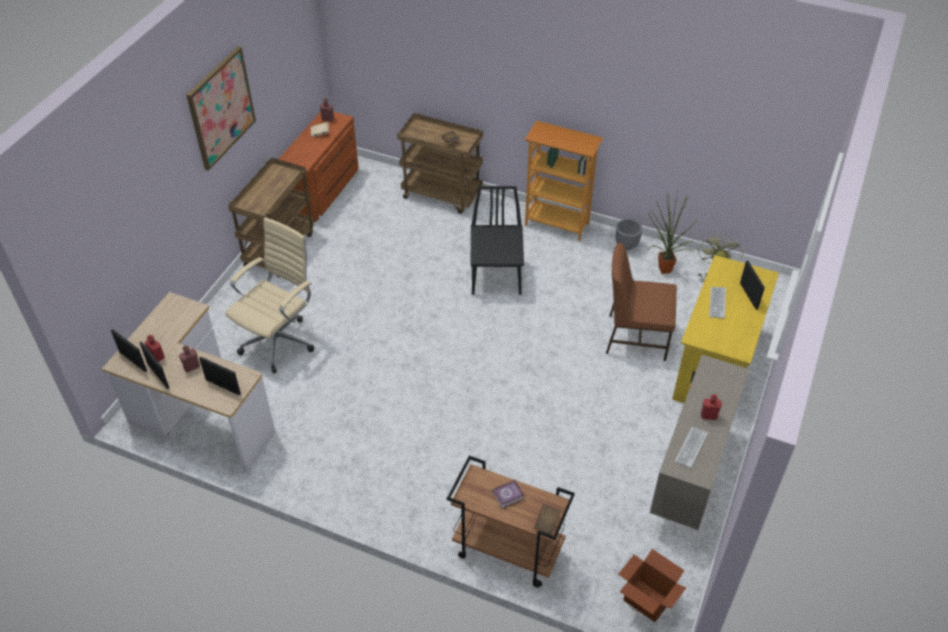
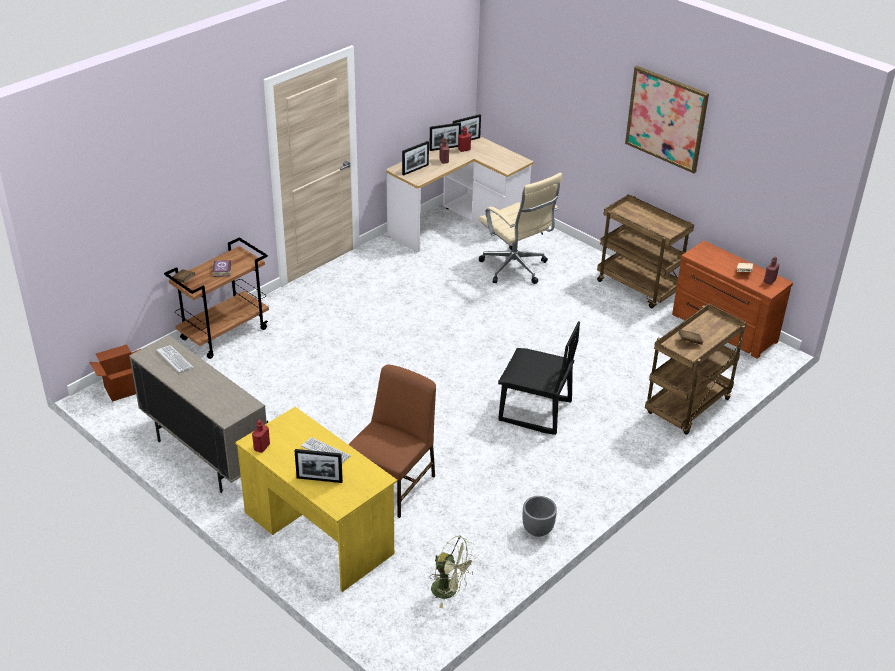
camera: 110 degrees right, 10 degrees down
(557, 224) = (601, 483): bookcase -> none
(662, 270) = (480, 545): potted plant -> none
(708, 416) = (196, 381): red bottle -> red bottle (262, 447)

